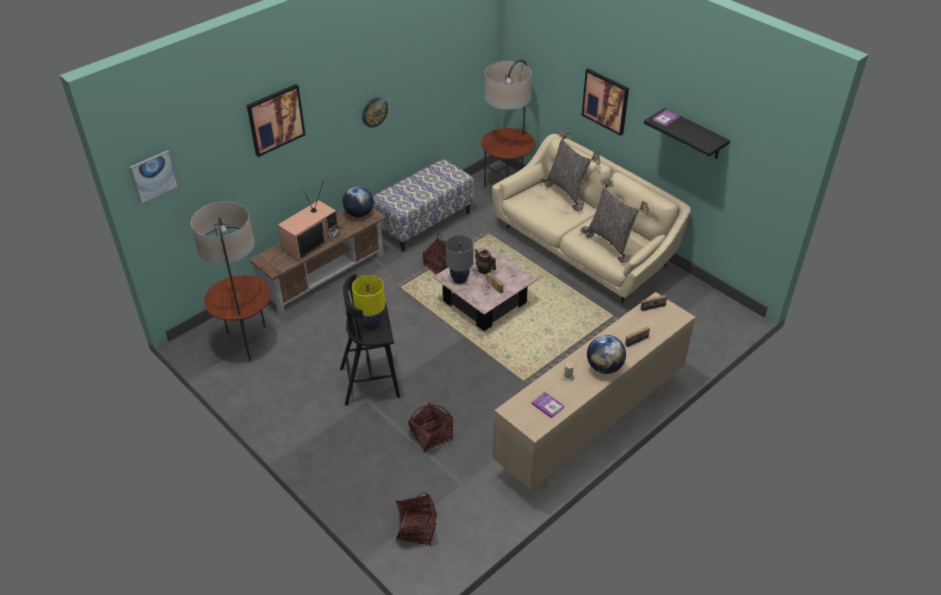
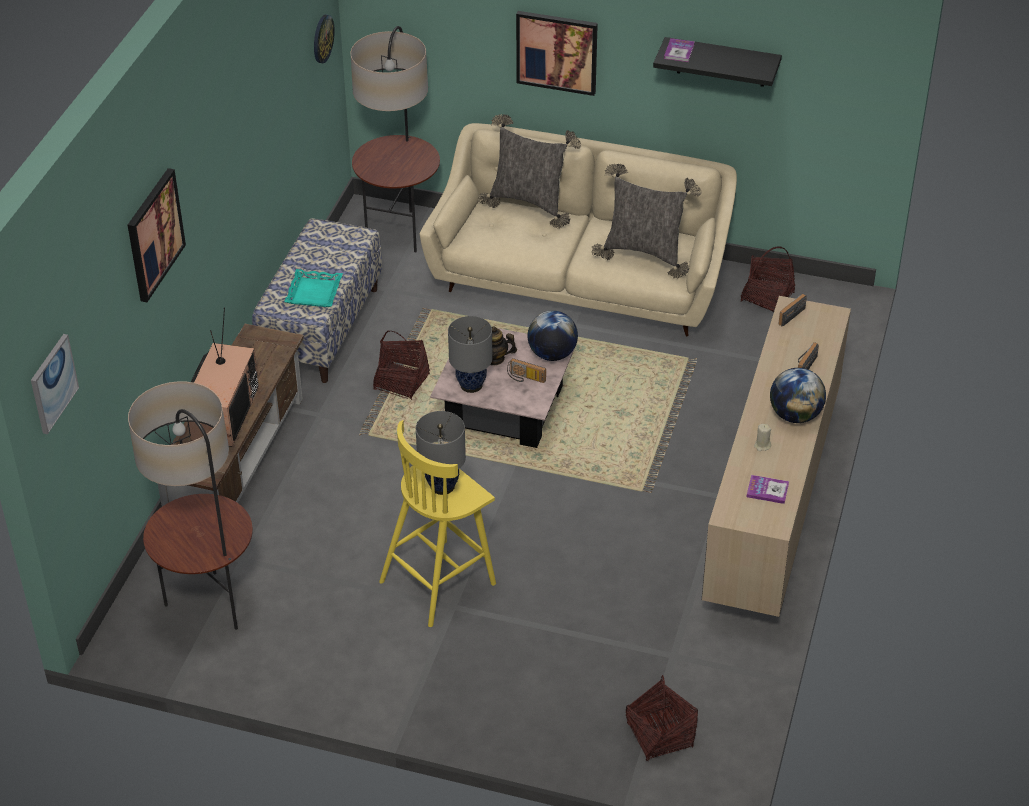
camera: 30 degrees left, 0 degrees up
(359, 214) = (260, 345): globe -> globe (552, 354)
(371, 323) = (442, 485): yellow table lamp -> grey table lamp
(372, 382) = (440, 580): black stool -> yellow stool
(374, 112) = (239, 176): wall clock -> wall clock (322, 38)
(411, 197) = (313, 292): none -> turquoise tray
(431, 436) = (581, 614): basket -> basket (767, 297)

